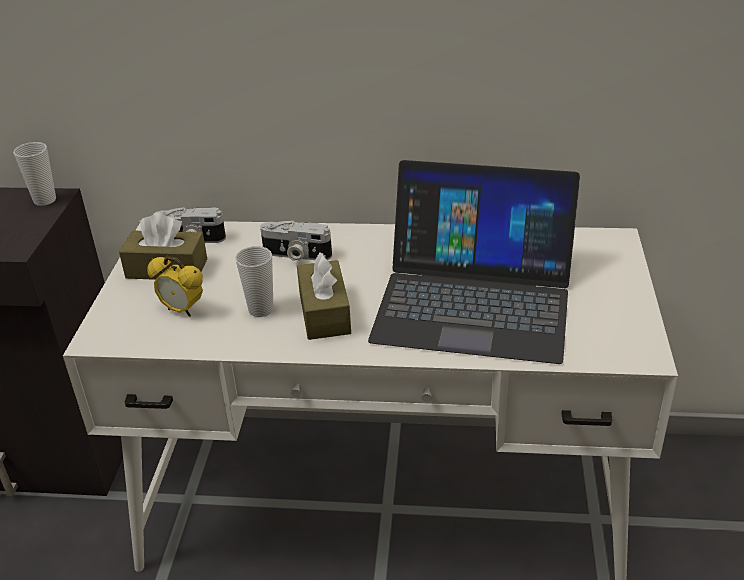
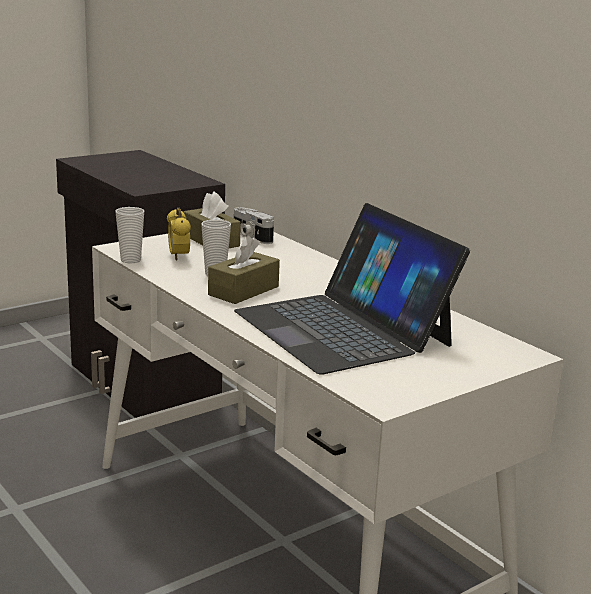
camera: 45 degrees right, 15 degrees down
(45, 200) = (197, 181): cup -> cup (130, 260)
(296, 255) = (289, 265): camera -> none

